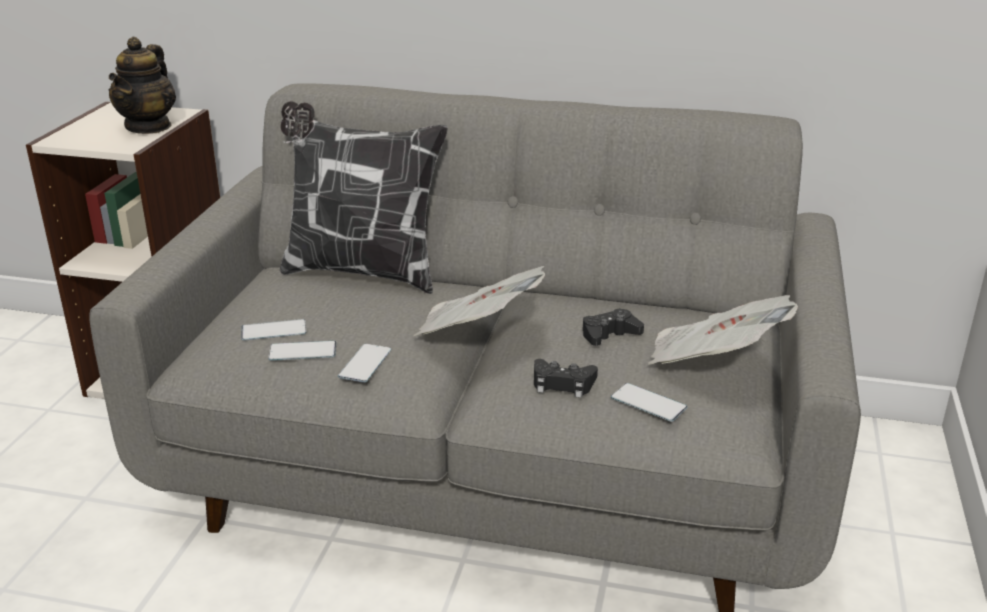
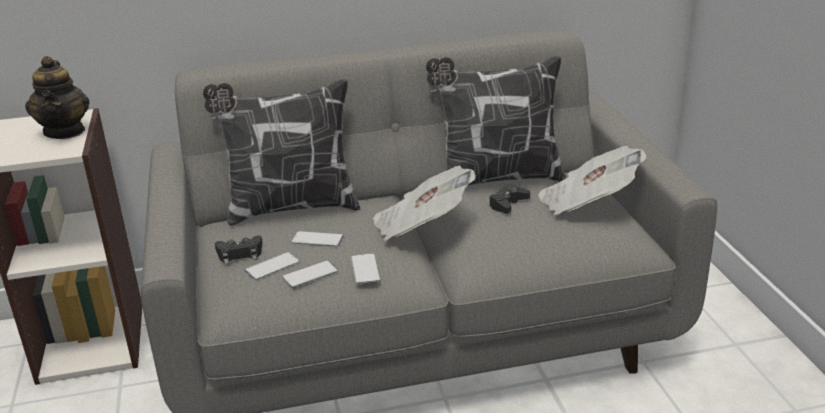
camera: 25 degrees left, 0 degrees up
(562, 384) = (510, 243): black game controller -> black game controller (240, 254)
(630, 300) = (497, 179): none -> pillow
(648, 403) = (574, 239): phone -> phone (317, 239)

